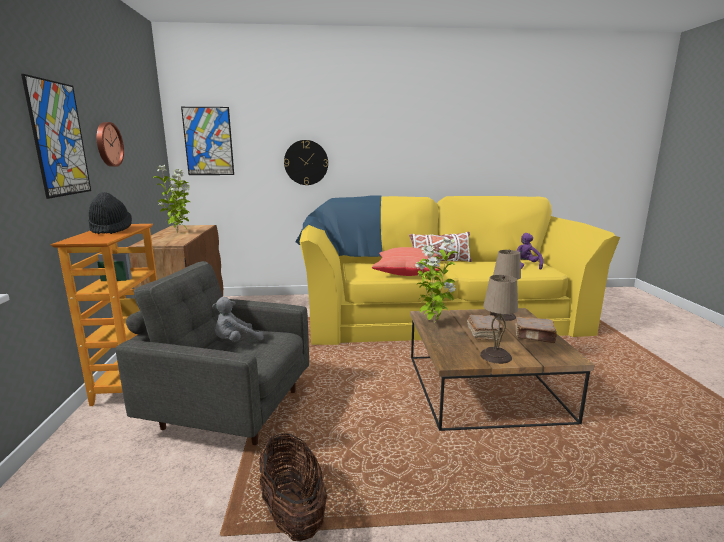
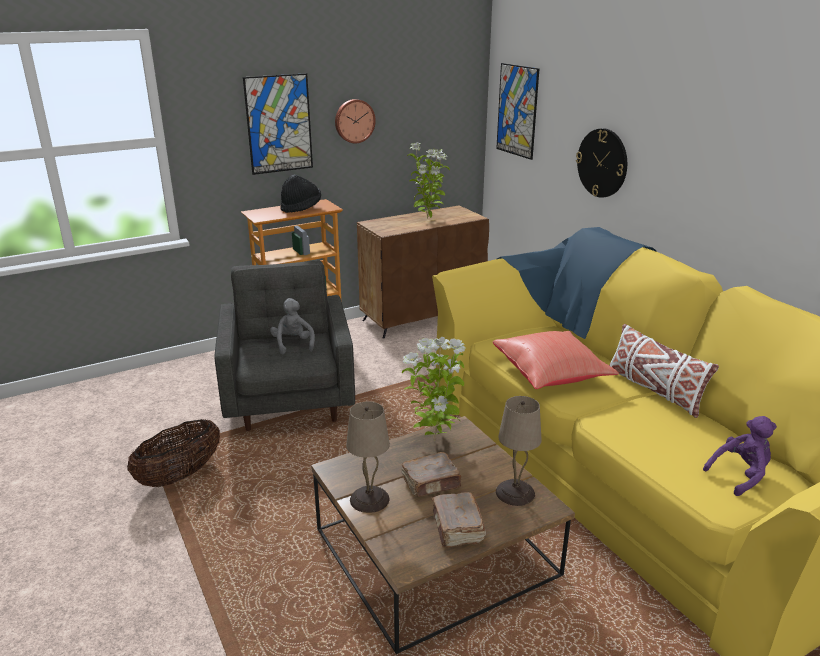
camera: 65 degrees right, 10 degrees up
(236, 341) = (293, 344): grey plush toy -> grey plush toy turned 45 degrees clockwise

